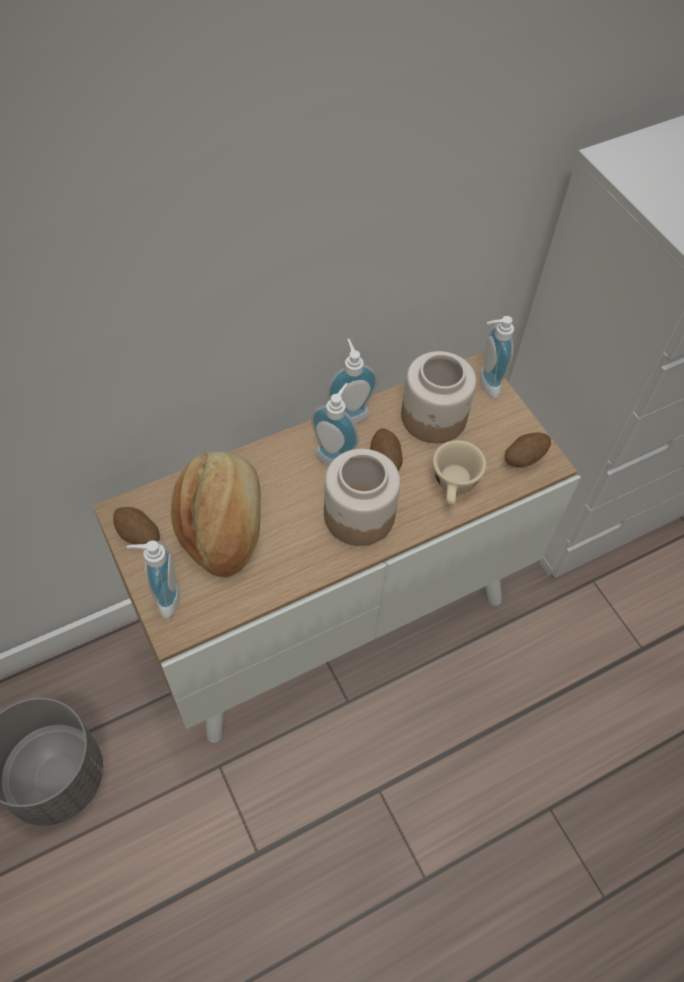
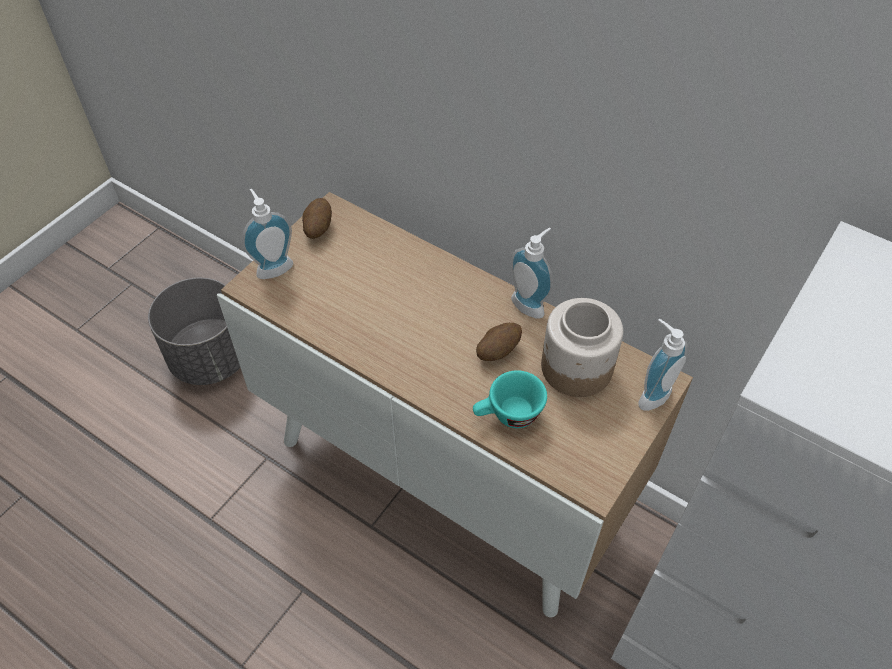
camera: 65 degrees right, 5 degrees down
(222, 523) = (361, 270): bread -> none
(335, 455) = (478, 313): soap dispenser -> none
(358, 514) = (428, 355): jar -> none
(454, 487) = (508, 415): beige cup -> turquoise cup
(523, 458) = (584, 461): potato -> none

